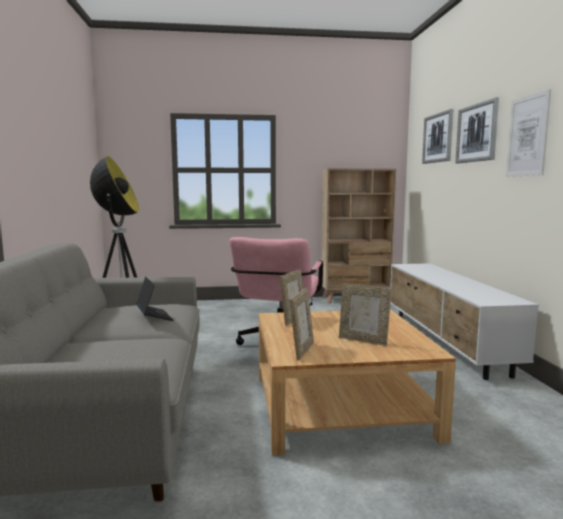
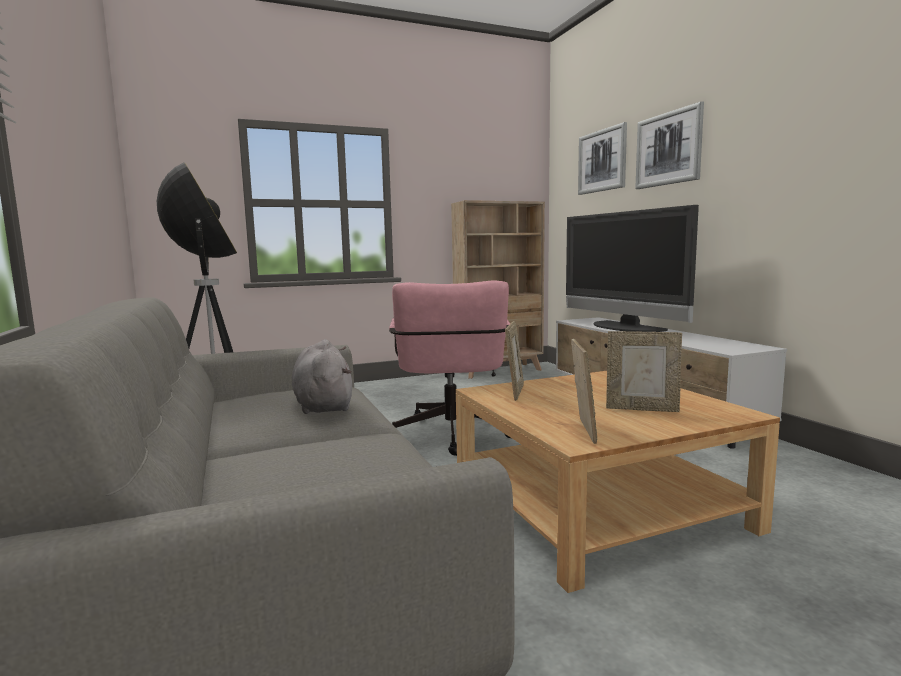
camera: 15 degrees left, 0 degrees up
(154, 317) = (323, 405): laptop -> grey plush toy
(434, 274) = (623, 327): none -> television
(527, 136) = (754, 145): picture -> none

